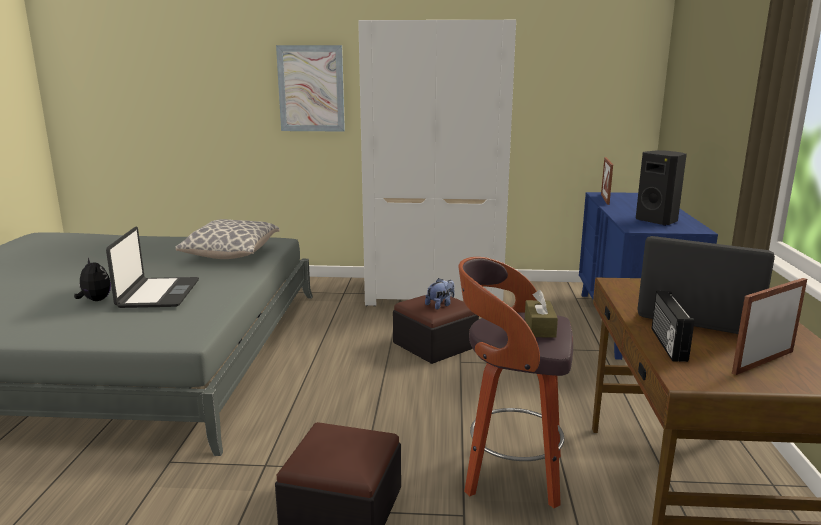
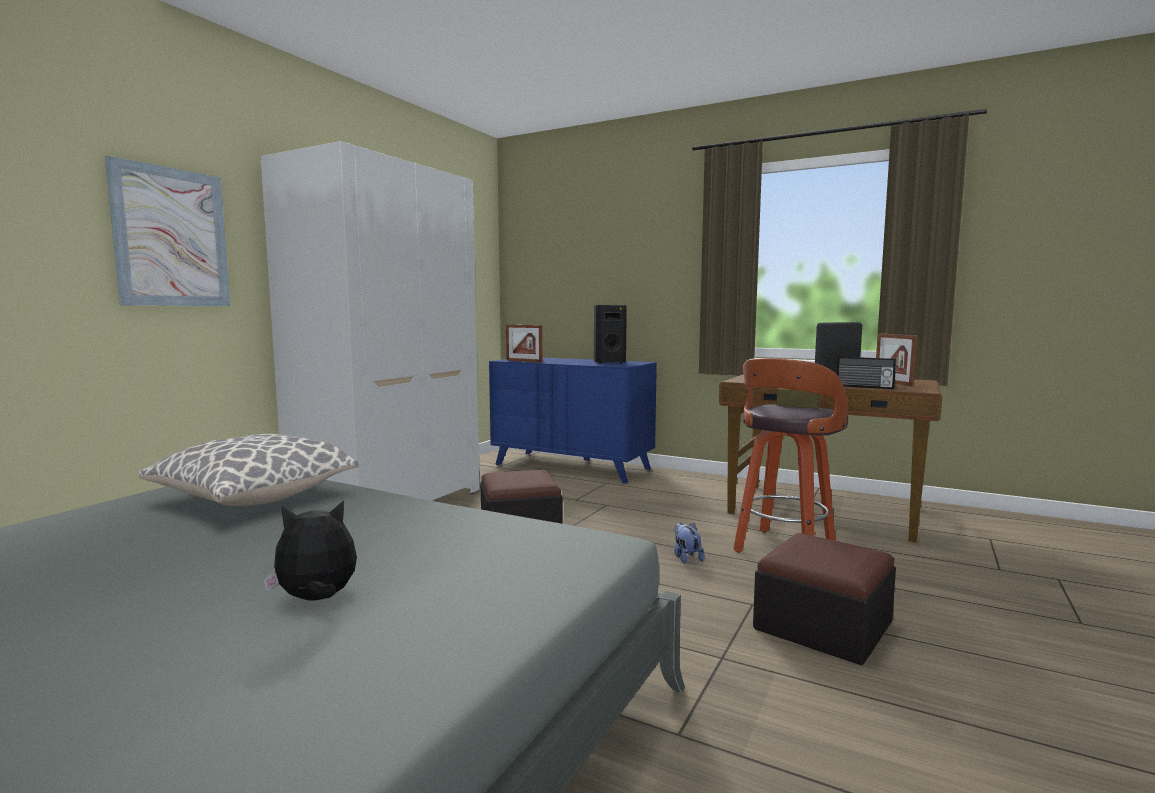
camera: 65 degrees left, 10 degrees down
(157, 294) = (376, 549): laptop -> none
(440, 305) = (529, 476): plush toy -> plush toy (686, 557)

